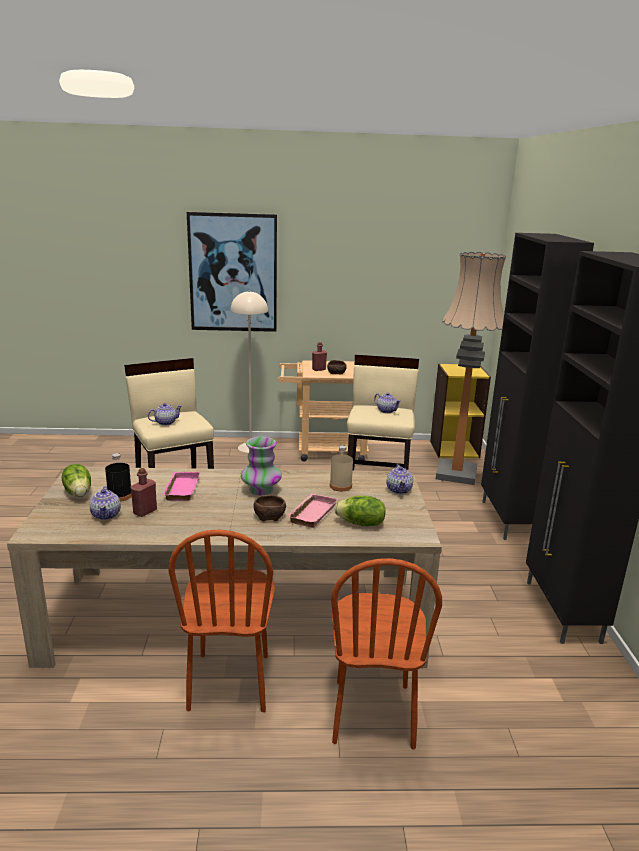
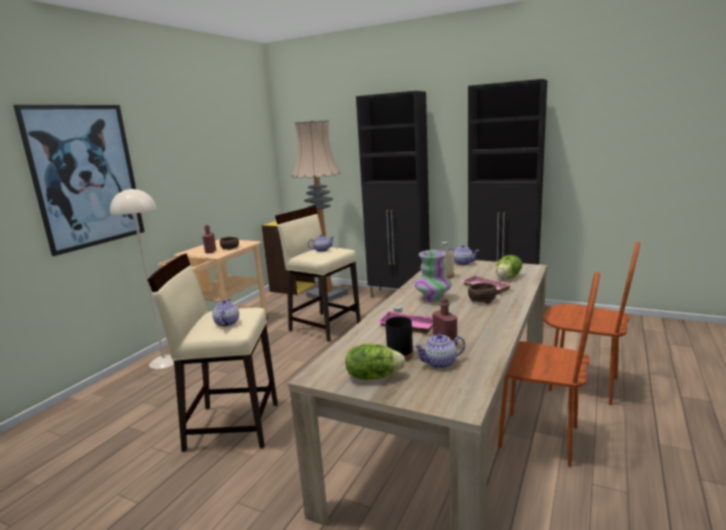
camera: 60 degrees left, 5 degrees down
(106, 515) = (440, 363): teapot -> teapot turned 150 degrees clockwise

